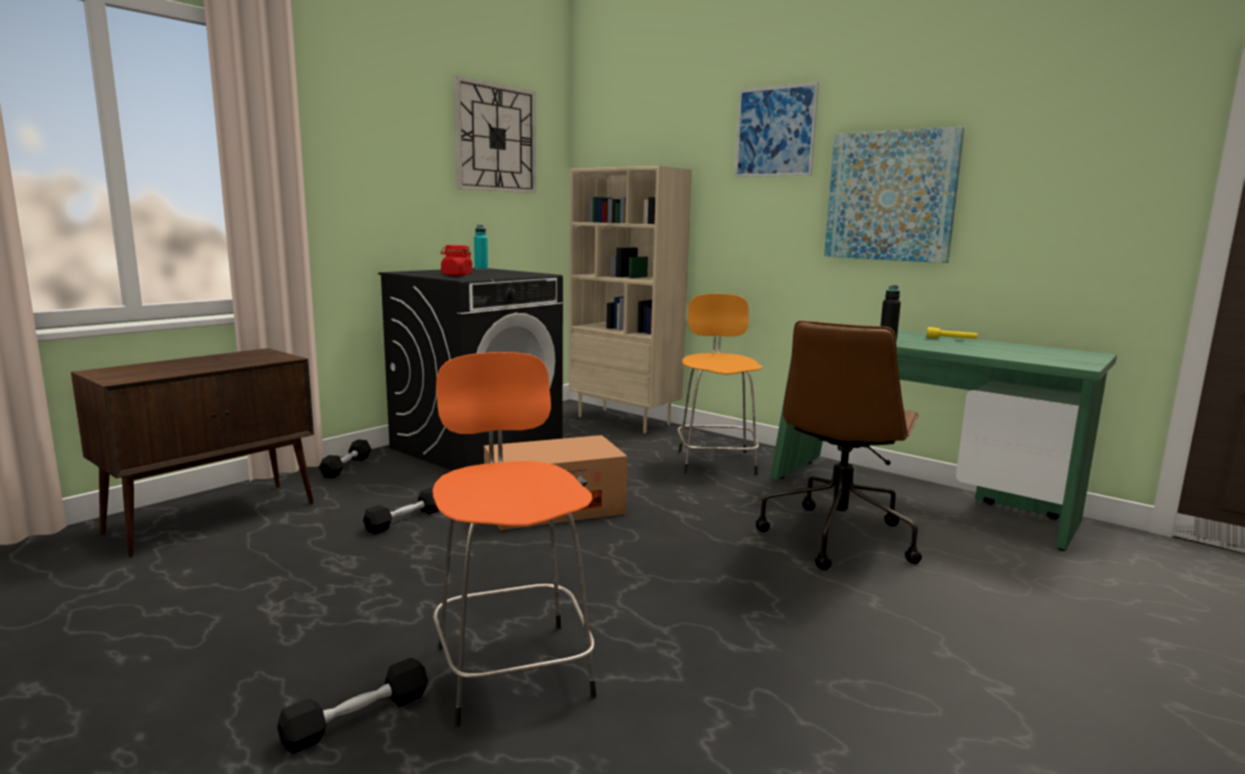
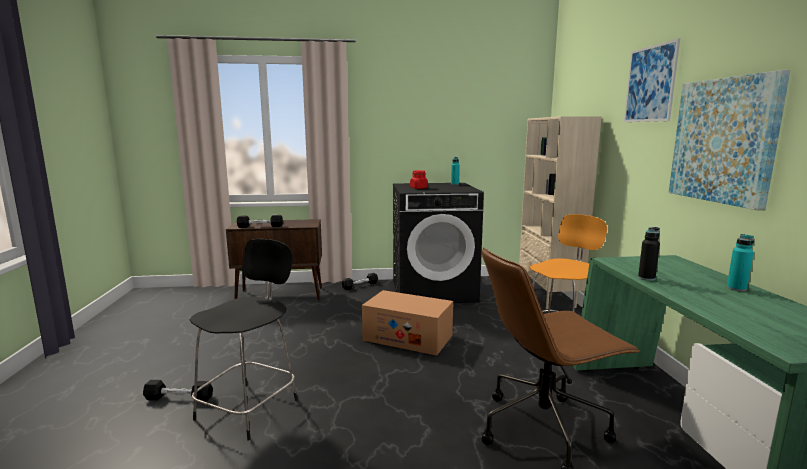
camera: 45 degrees right, 0 degrees up
(405, 520) = (336, 320): black dumbbell -> black dumbbell (260, 226)
(496, 138) = (483, 101): wall clock -> none
(512, 667) = (250, 407): orange stool -> black stool
(951, 339) = (736, 288): yellow flashlight -> turquoise bottle

